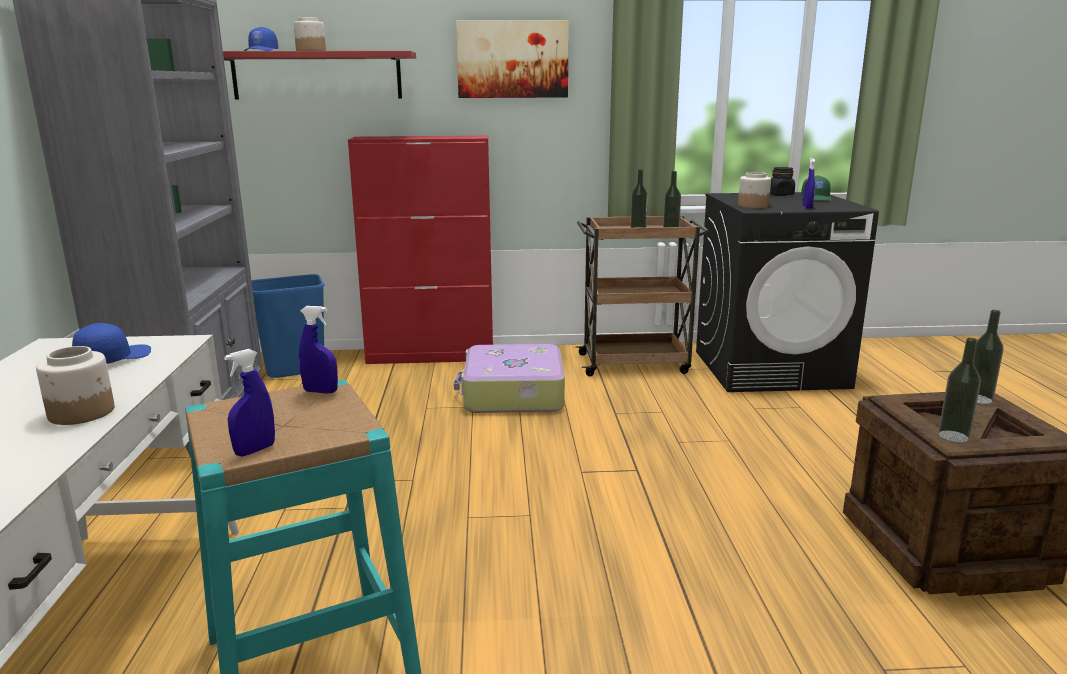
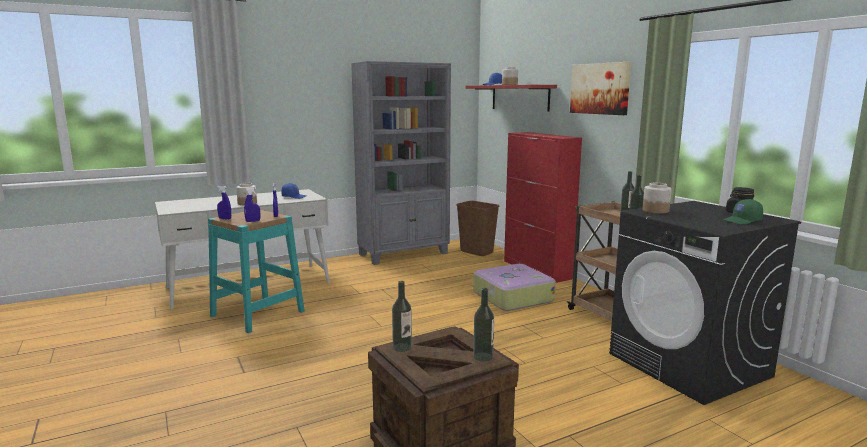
camera: 65 degrees right, 5 degrees down
(294, 370) = (476, 252): blue trash can -> brown trash can
(807, 207) = (682, 220): blue spray bottle -> blue spray bottle (253, 221)

